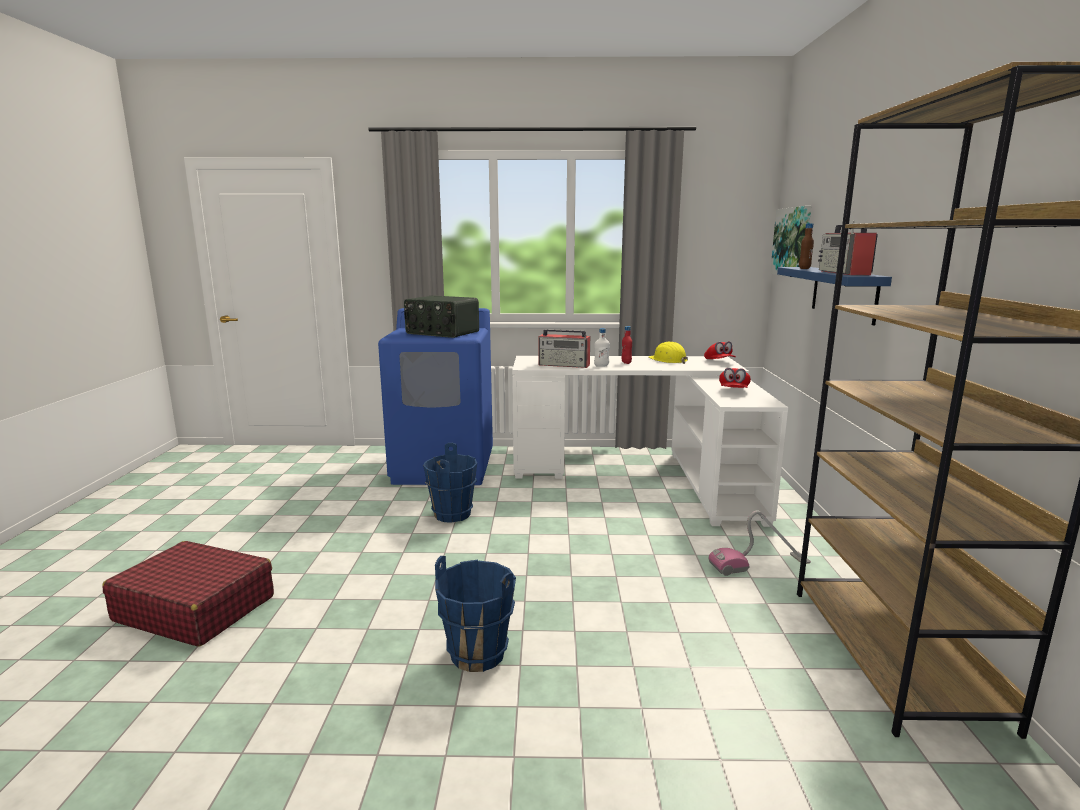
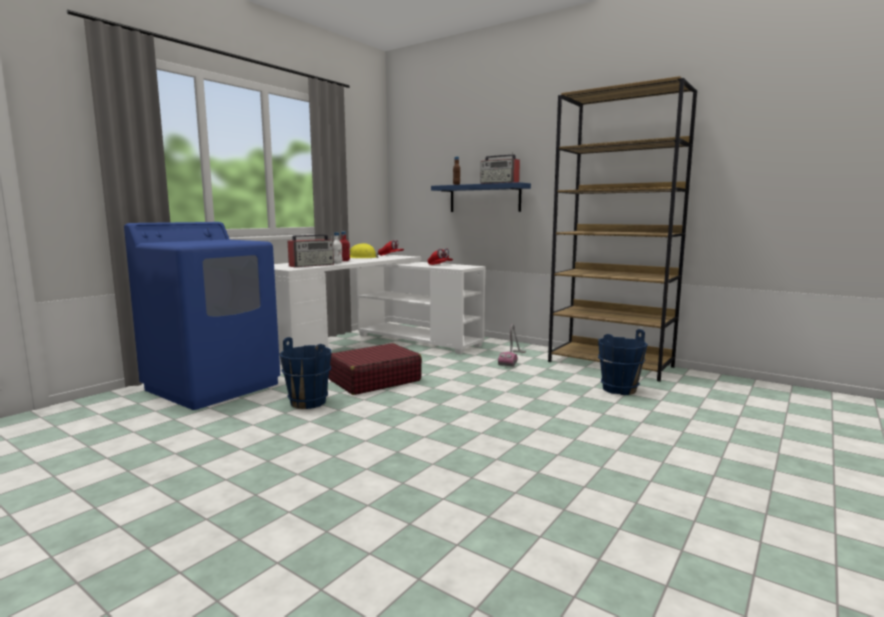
camera: 55 degrees left, 5 degrees down
(195, 608) = (269, 538): red suitcase -> red suitcase (374, 380)
(442, 333) = (214, 241): radio -> none
(478, 653) = (511, 436): blue bucket -> blue bucket (618, 389)
(792, 242) = (415, 172): picture -> none

